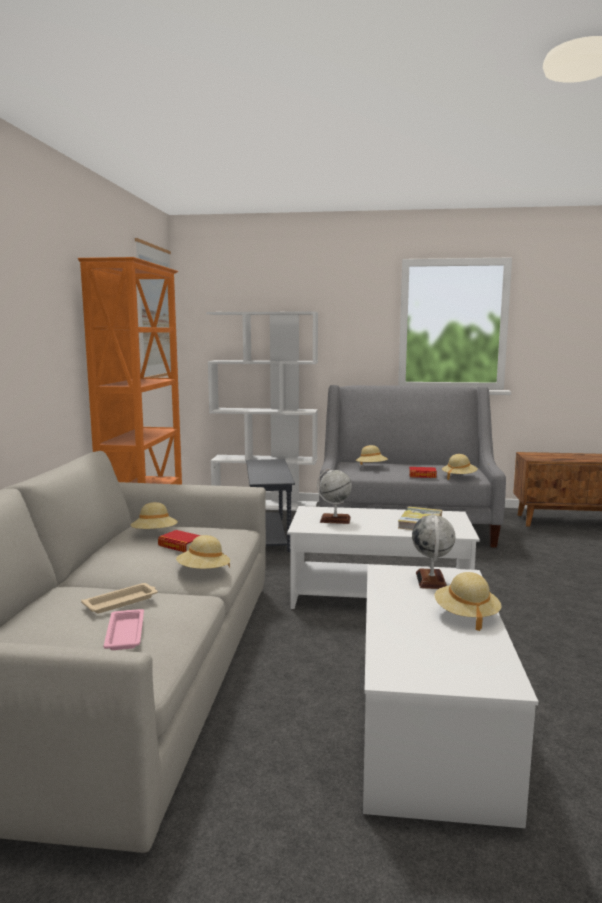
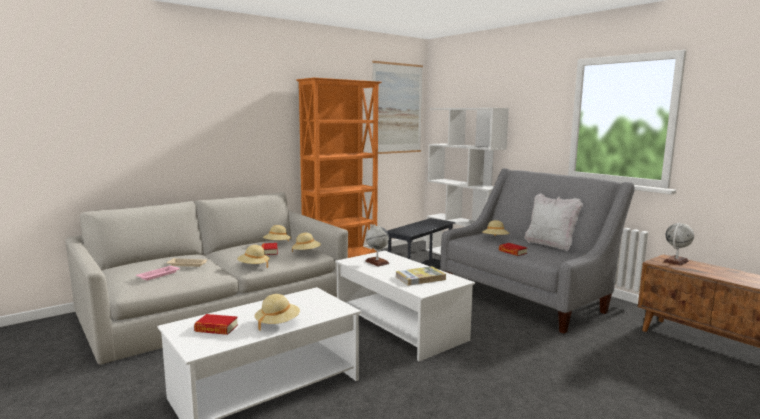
camera: 45 degrees right, 0 degrees up
(426, 463) = (550, 245): none -> white pillow
(431, 580) = (318, 304): globe -> globe (676, 261)
(436, 652) = (216, 328): none -> book
(459, 477) = (540, 260): beige hat -> beige hat (306, 252)

